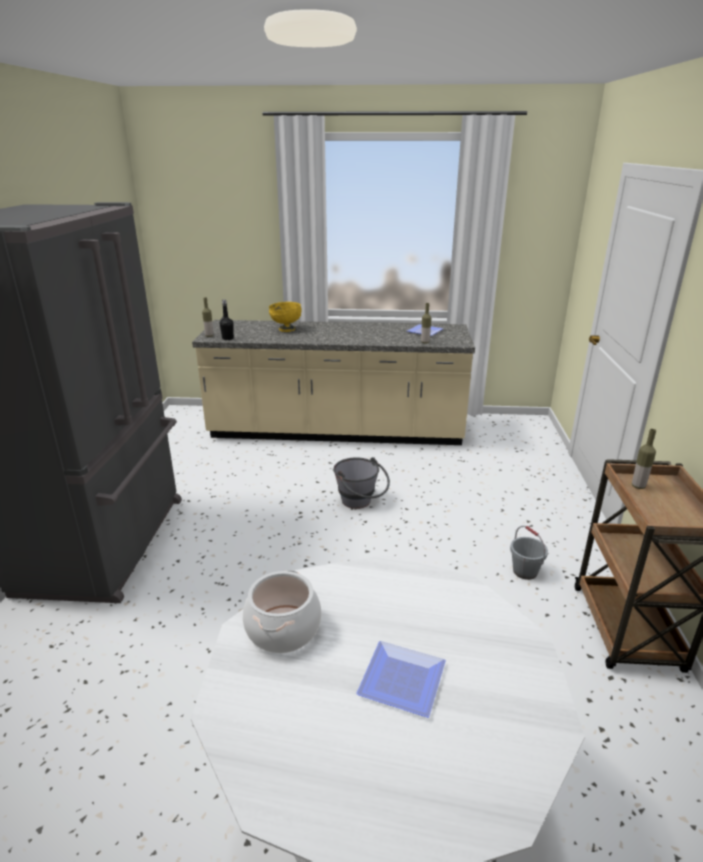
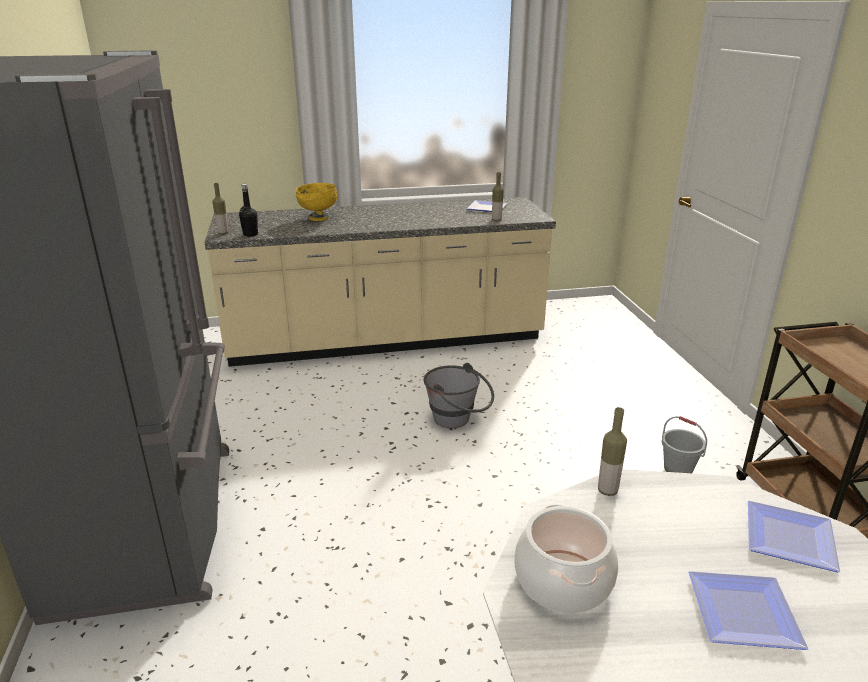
camera: 15 degrees left, 0 degrees up
(486, 636) = (792, 541): none -> plate
(638, 486) = (822, 352): bottle -> bottle (607, 490)

